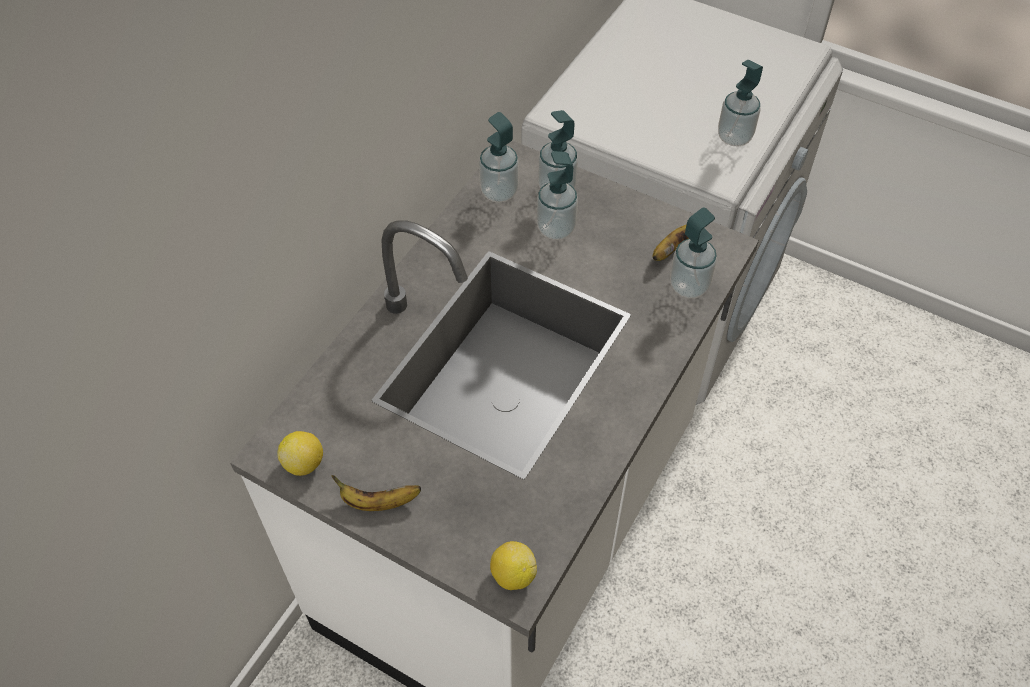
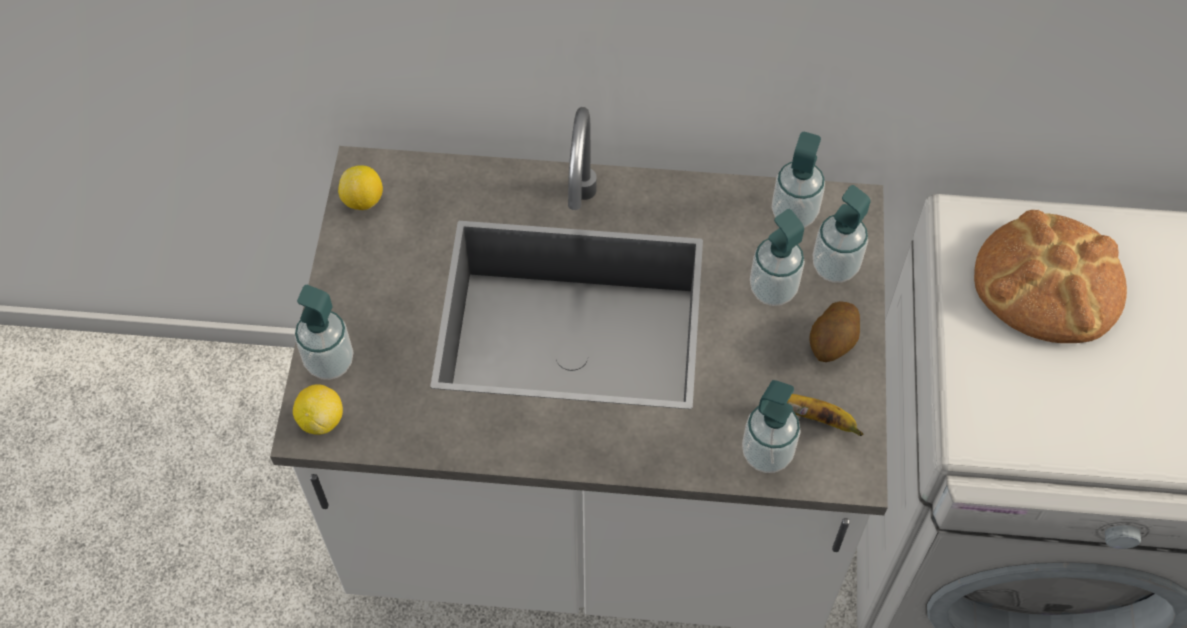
camera: 65 degrees right, 5 degrees up
(378, 502) = (349, 277): banana -> none
(617, 215) = (832, 342): none -> potato
(625, 95) = (1048, 281): none -> bread
(734, 137) = (1058, 428): soap dispenser -> soap dispenser (330, 362)

